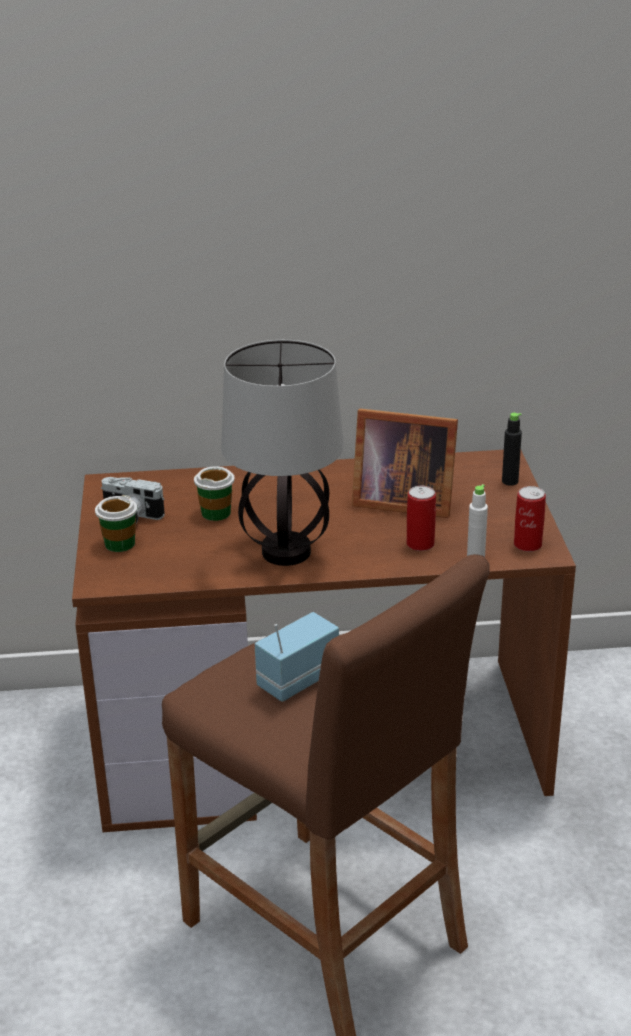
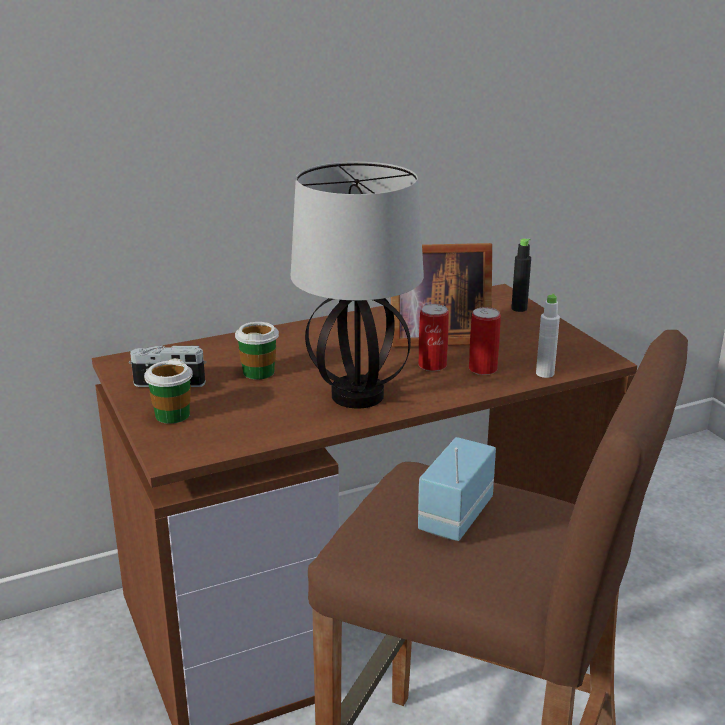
camera: 20 degrees left, 5 degrees down
(527, 545) = (580, 355): can -> can (432, 365)

